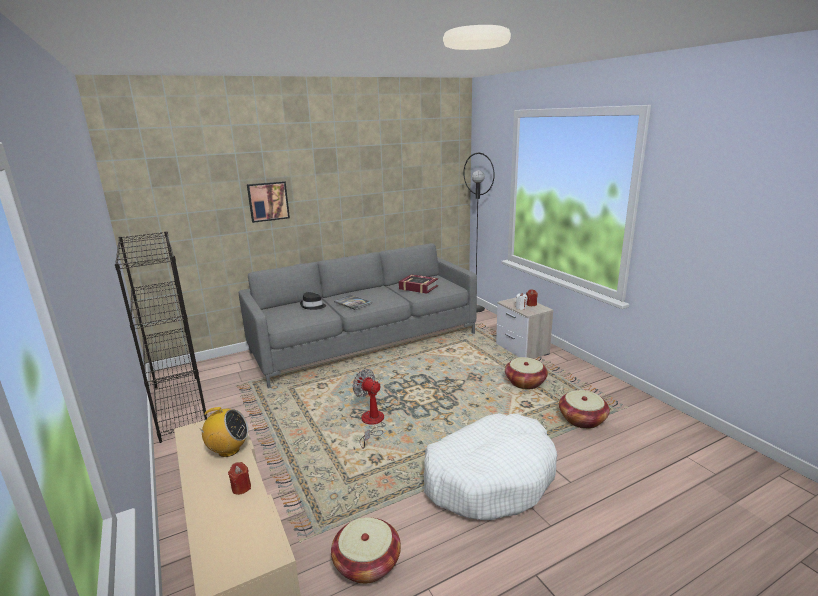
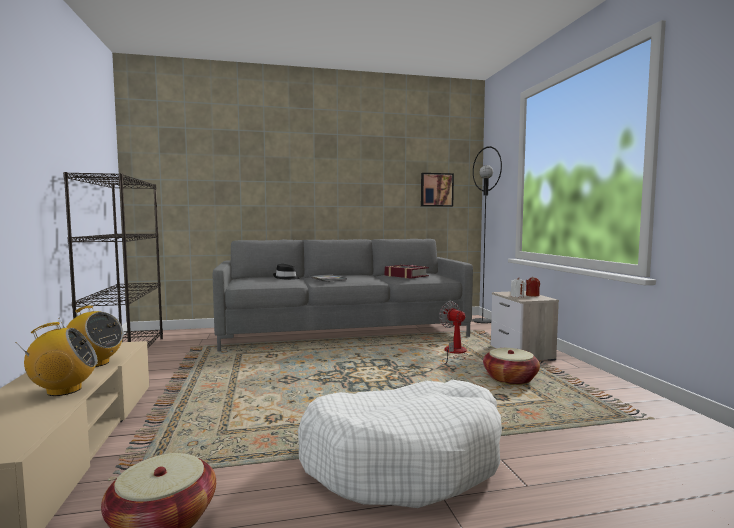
camera: 15 degrees right, 15 degrees down
(241, 488) = (63, 390): red candle -> radio
(268, 201) = (264, 178): picture -> picture (436, 190)
(371, 423) = (296, 389): fan -> fan (454, 353)
(582, 419) = (576, 421): basket -> none

